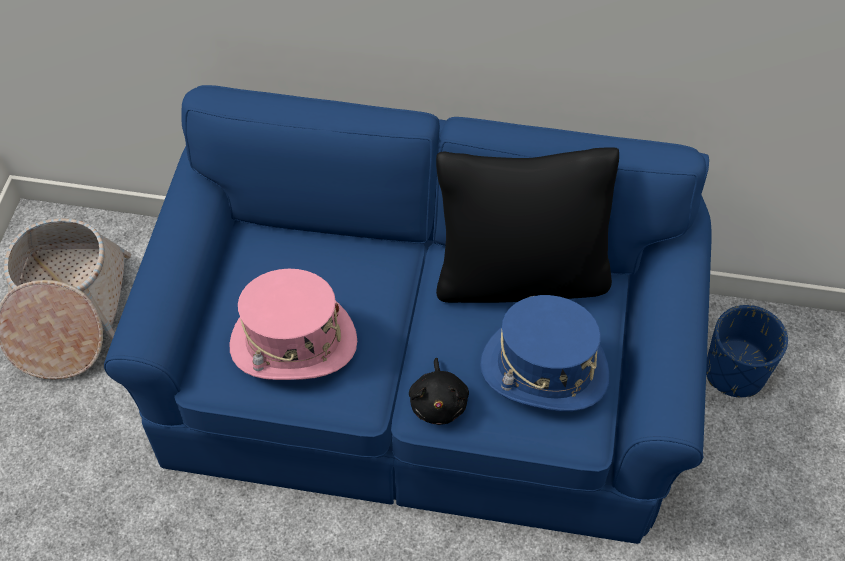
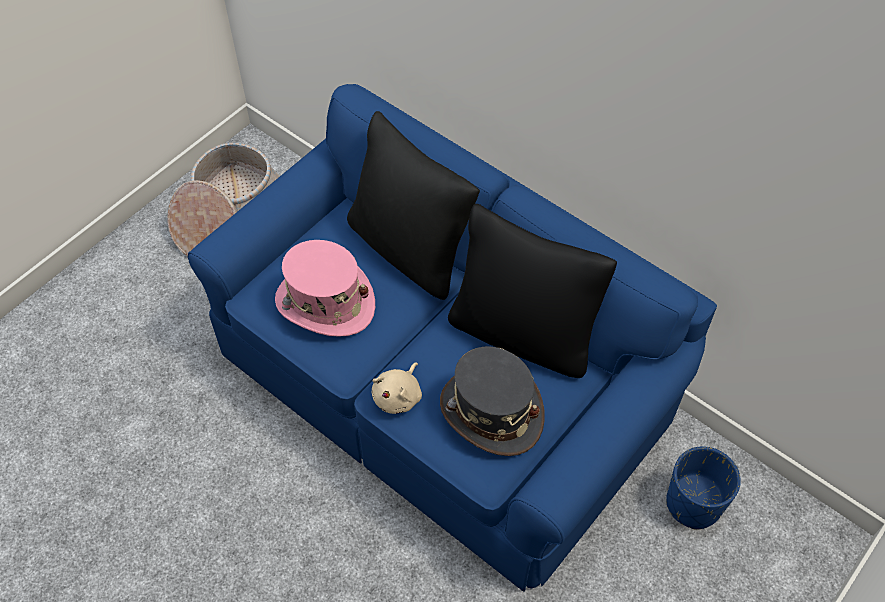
camera: 30 degrees right, 0 degrees up
(345, 244) = (410, 249): none -> black pillow
(438, 402) = (399, 396): black plush toy -> beige plush toy
(544, 370) = (491, 412): blue hat -> grey hat

